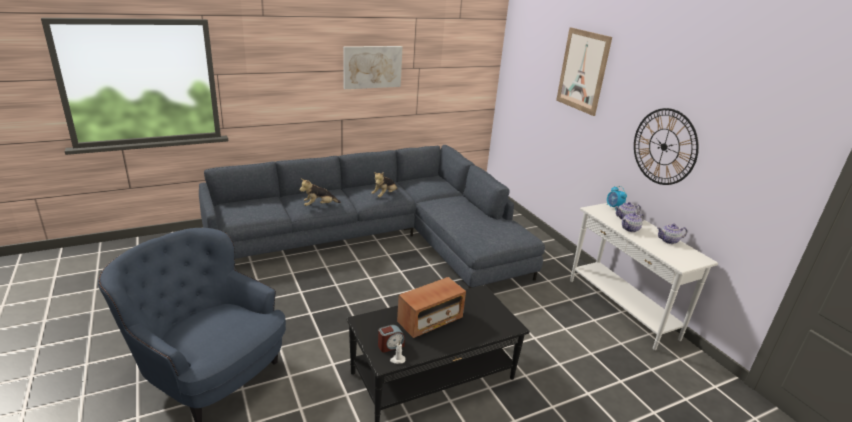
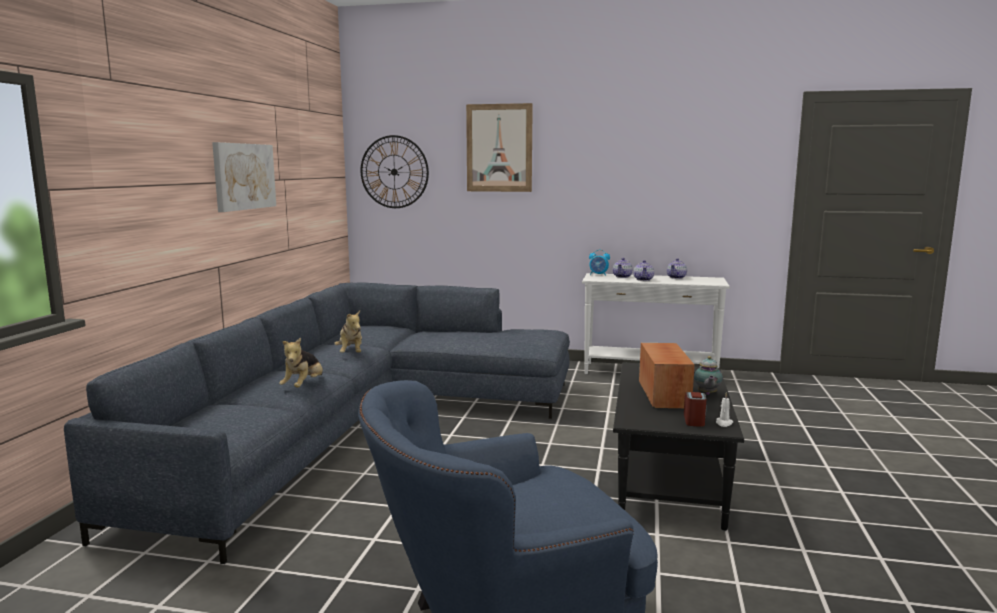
camera: 50 degrees left, 15 degrees down
(454, 338) = (707, 394): none -> teapot
(664, 147) = (631, 194): wall clock -> wall clock (394, 172)

